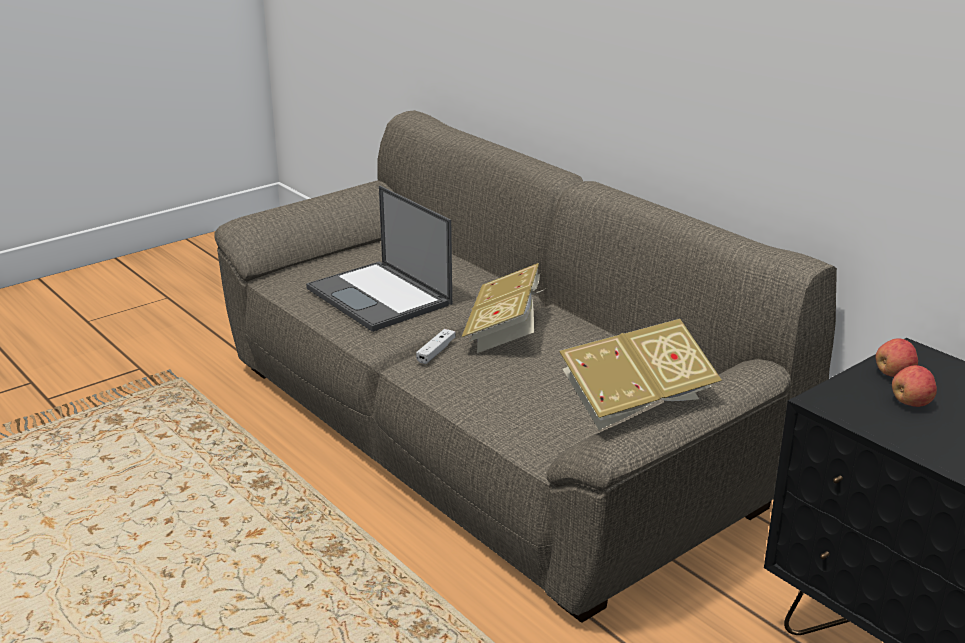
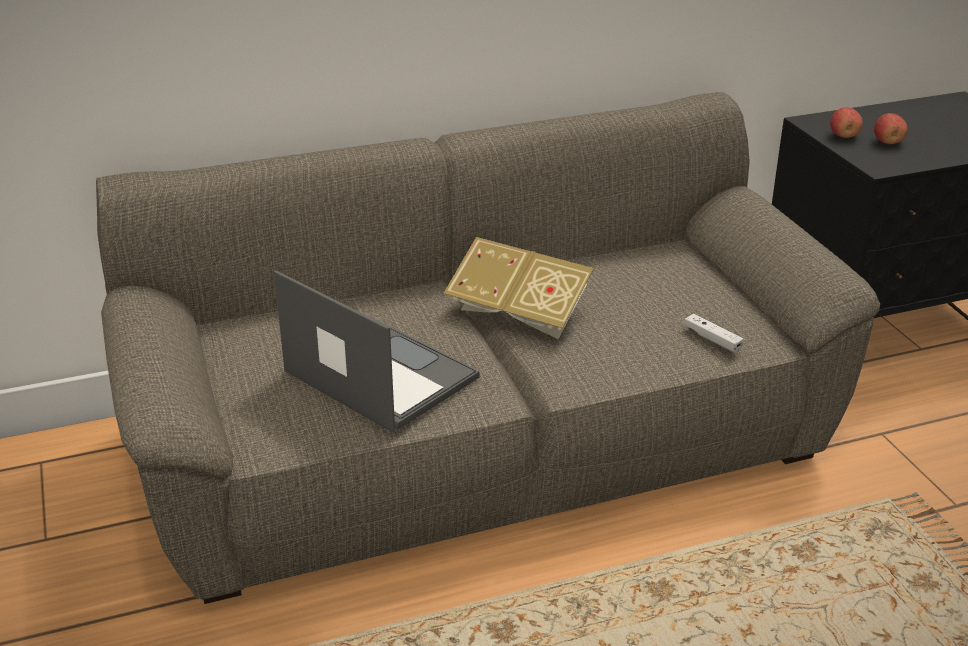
camera: 70 degrees left, 5 degrees up
(380, 297) = (378, 374): laptop -> laptop turned 120 degrees counterclockwise
(436, 352) = (540, 362): white game controller -> white game controller (712, 339)
(635, 402) = (784, 256): book -> none

